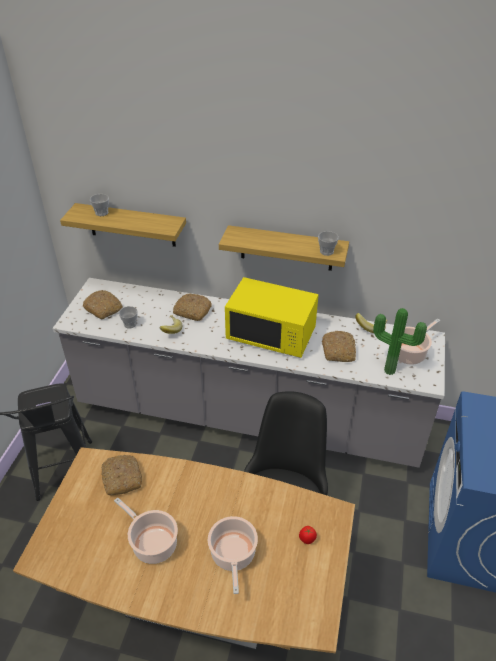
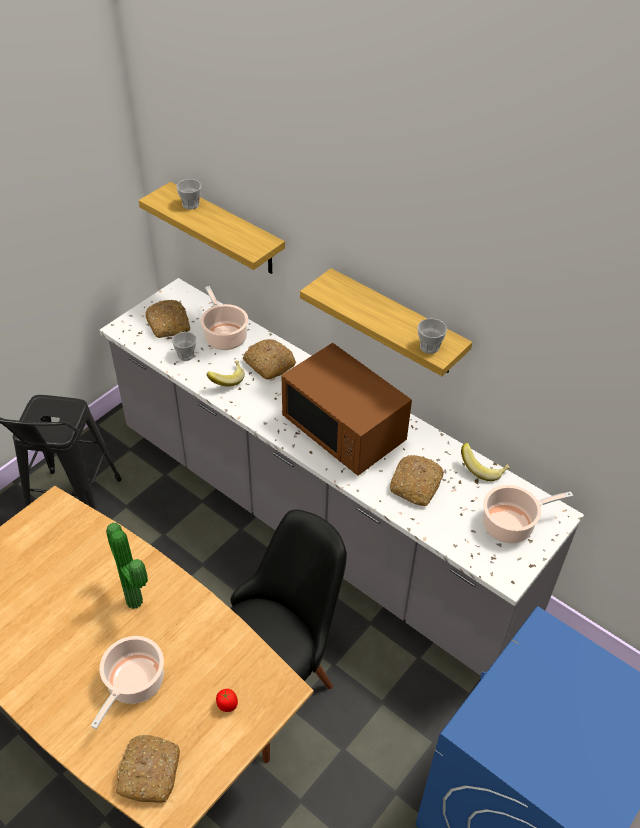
camera: 25 degrees right, 5 degrees up
(121, 478) = (73, 540): bread -> bread (149, 771)
(152, 543) = (59, 629): cooking pot -> cooking pot (224, 336)
(271, 335) = (344, 431): yellow microwave -> brown microwave
(390, 369) = (467, 536): potted plant -> potted plant (137, 600)

